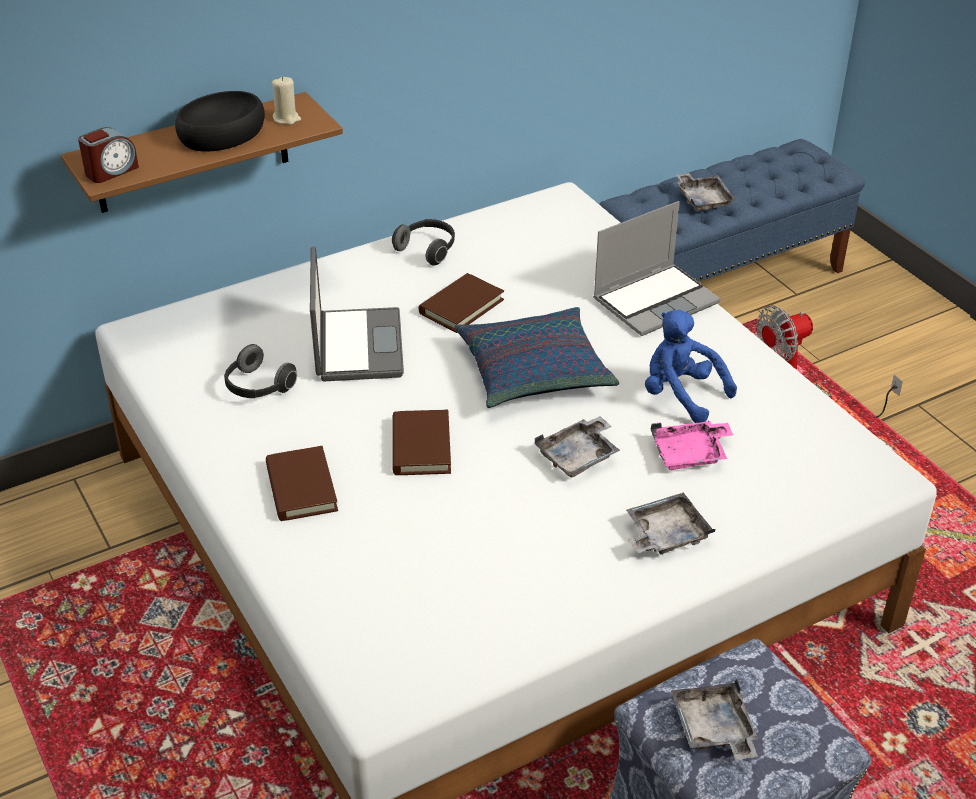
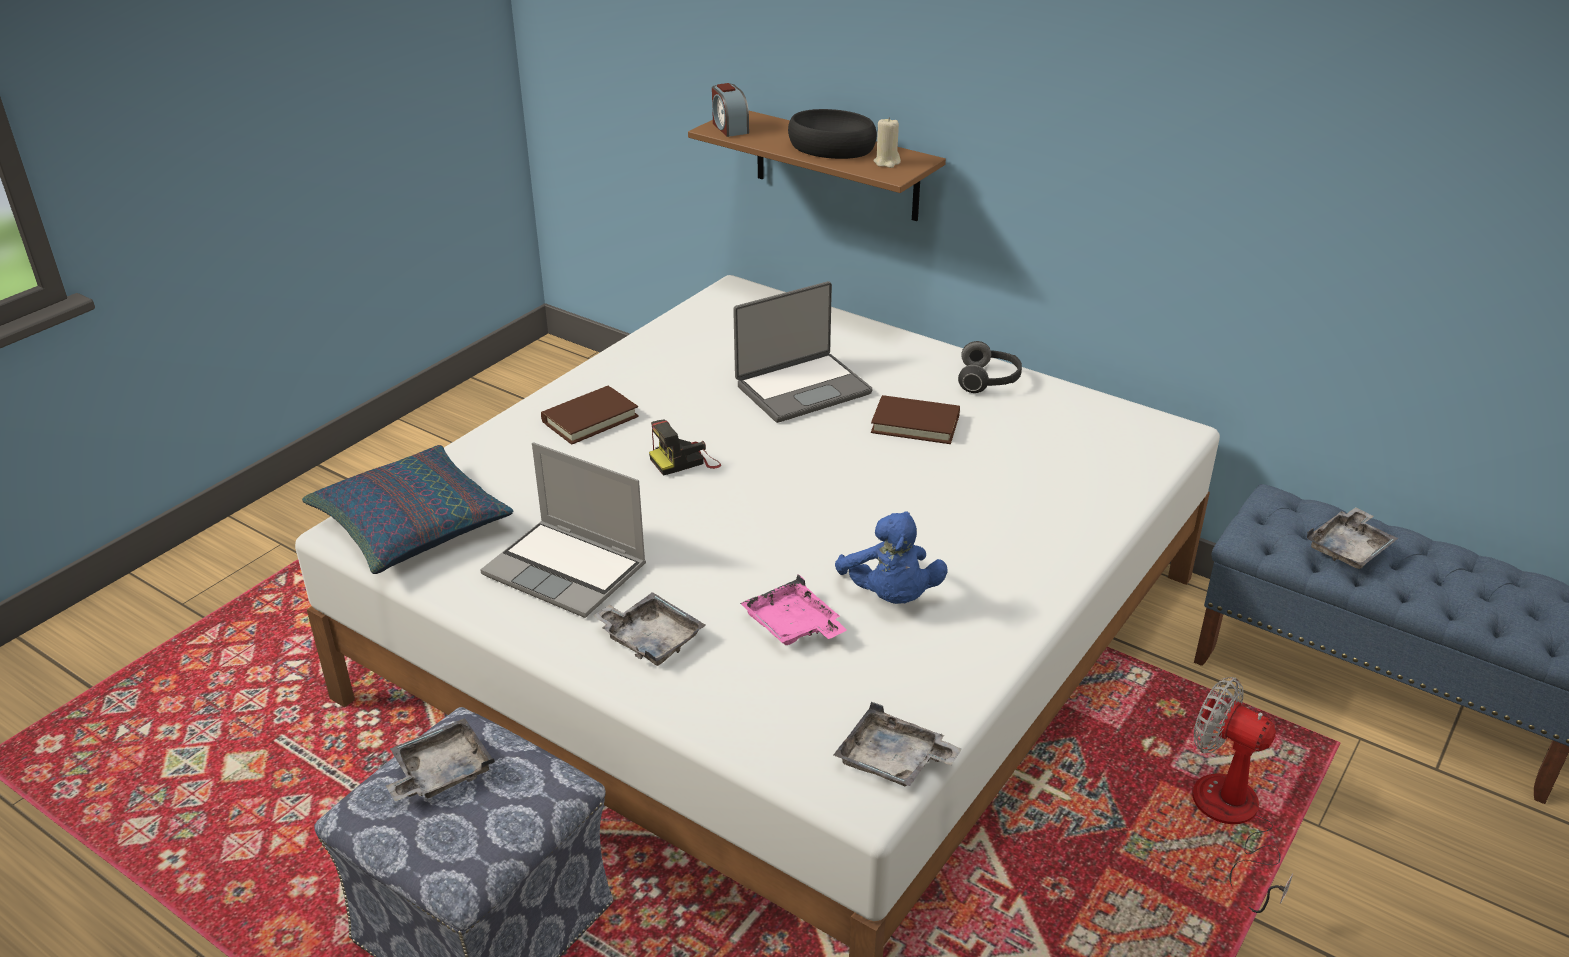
camera: 65 degrees right, 5 degrees down
(111, 171) = (729, 128): alarm clock -> alarm clock turned 45 degrees clockwise
(257, 387) = (705, 361): headphones -> none
(421, 447) = (685, 461): brown book -> camera
(534, 371) = (848, 492): blue pillow -> blue pillow (412, 525)
(579, 456) = (736, 553): grey tray -> grey tray (893, 761)
(656, 300) = (1048, 539): laptop -> laptop (568, 570)
(681, 395) = (890, 596): blue plush toy -> blue plush toy turned 150 degrees clockwise

